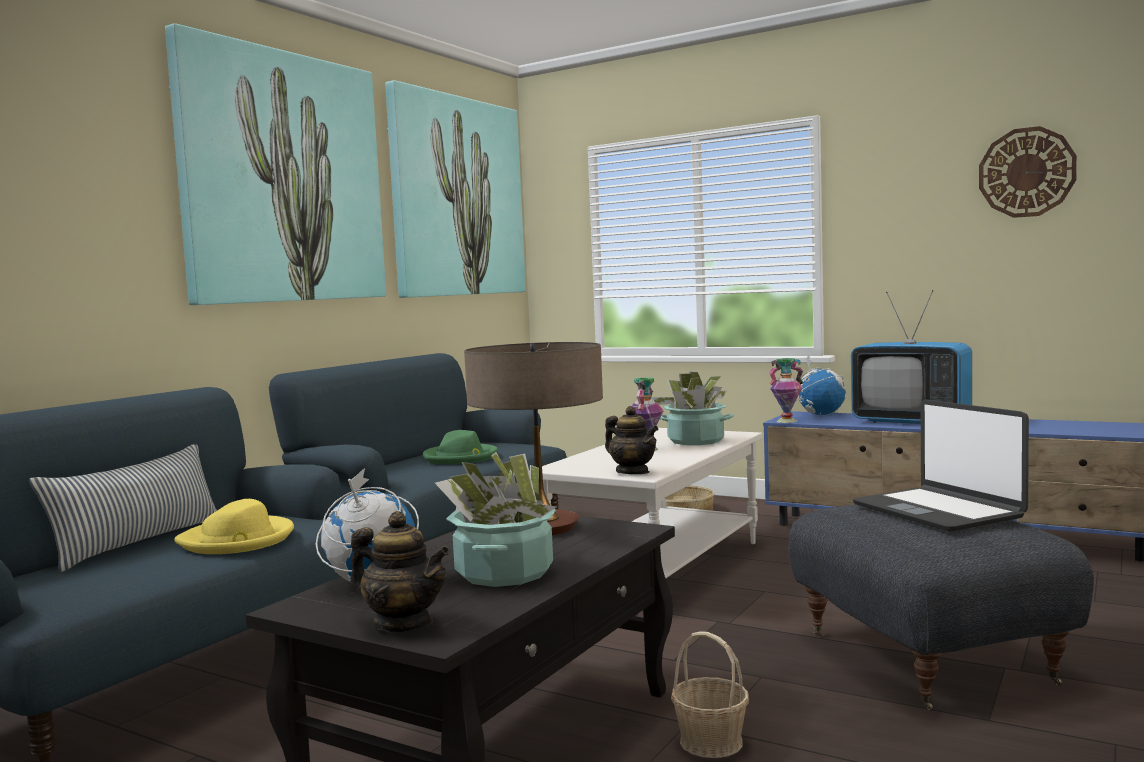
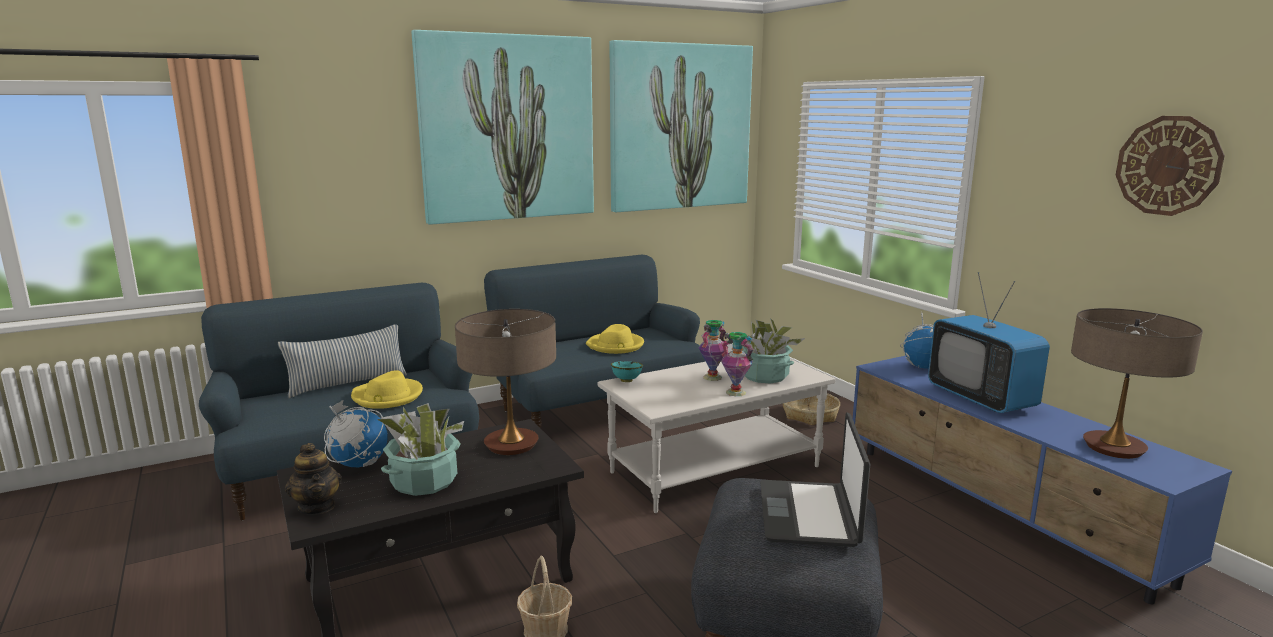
camera: 30 degrees right, 10 degrees up
(460, 457) = (615, 345): green hat -> yellow hat
(559, 465) = (626, 381): none -> turquoise bowl
(632, 472) = (654, 403): teapot -> none
(787, 421) = (877, 369): vase -> vase (736, 392)
(1065, 427) = (1113, 448): none -> table lamp

